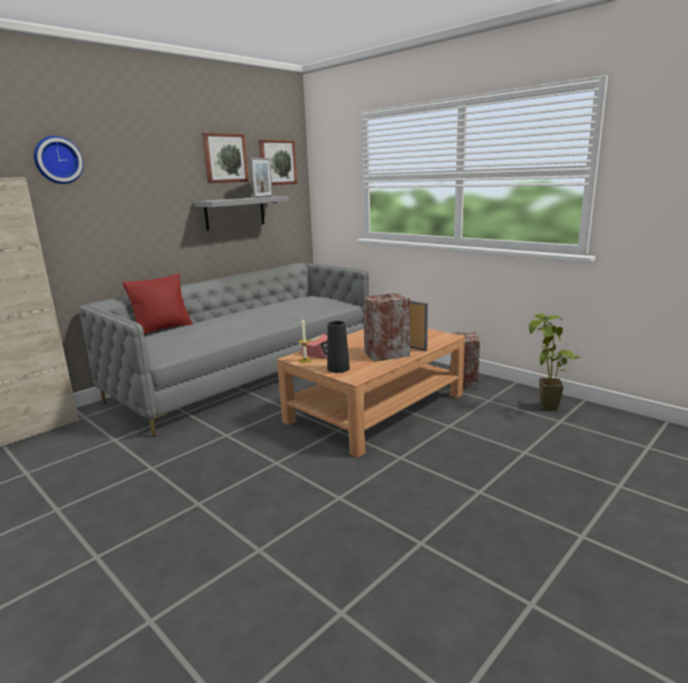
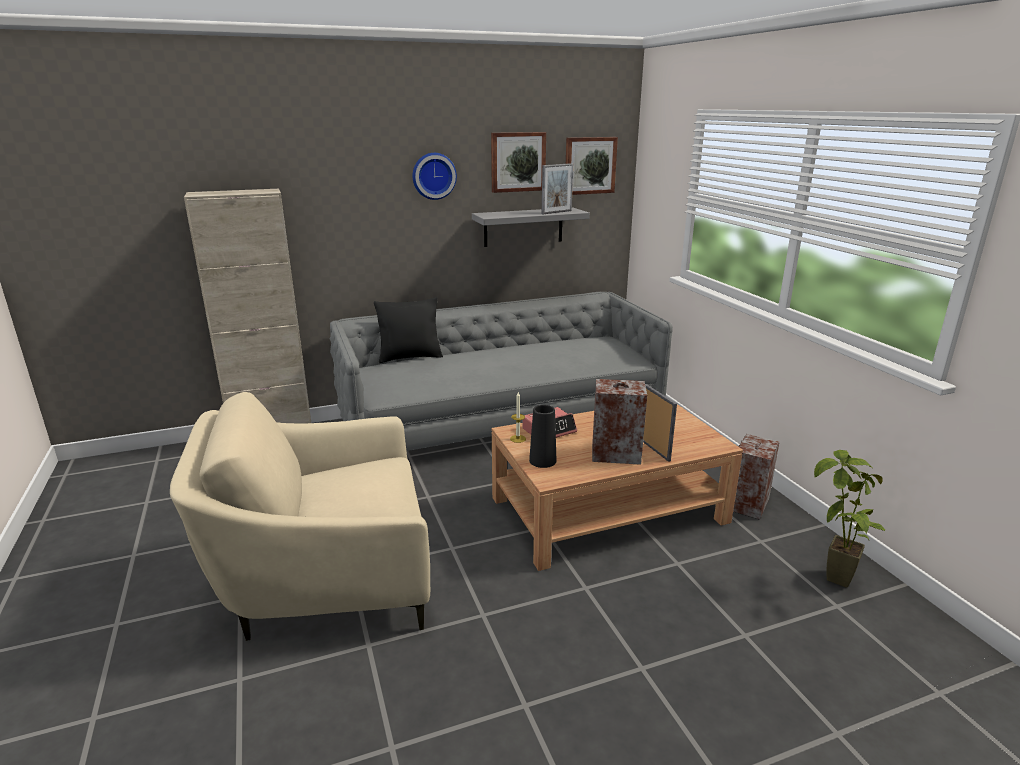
camera: 25 degrees right, 5 degrees up
(57, 160) = (323, 169): wall clock -> wall clock (433, 176)
(163, 329) = (410, 357): red pillow -> black pillow
(179, 517) = (326, 580): none -> beige armchair

